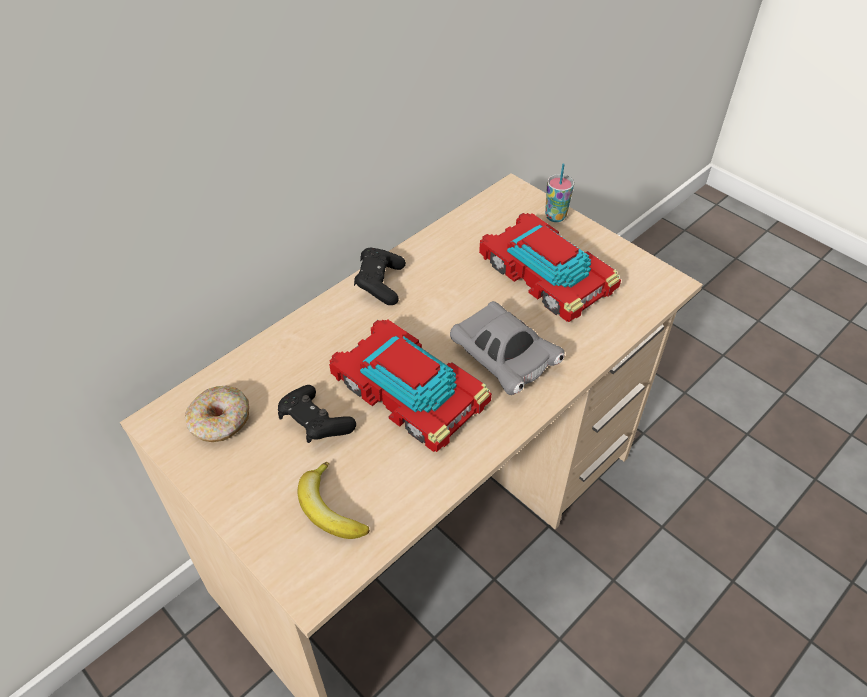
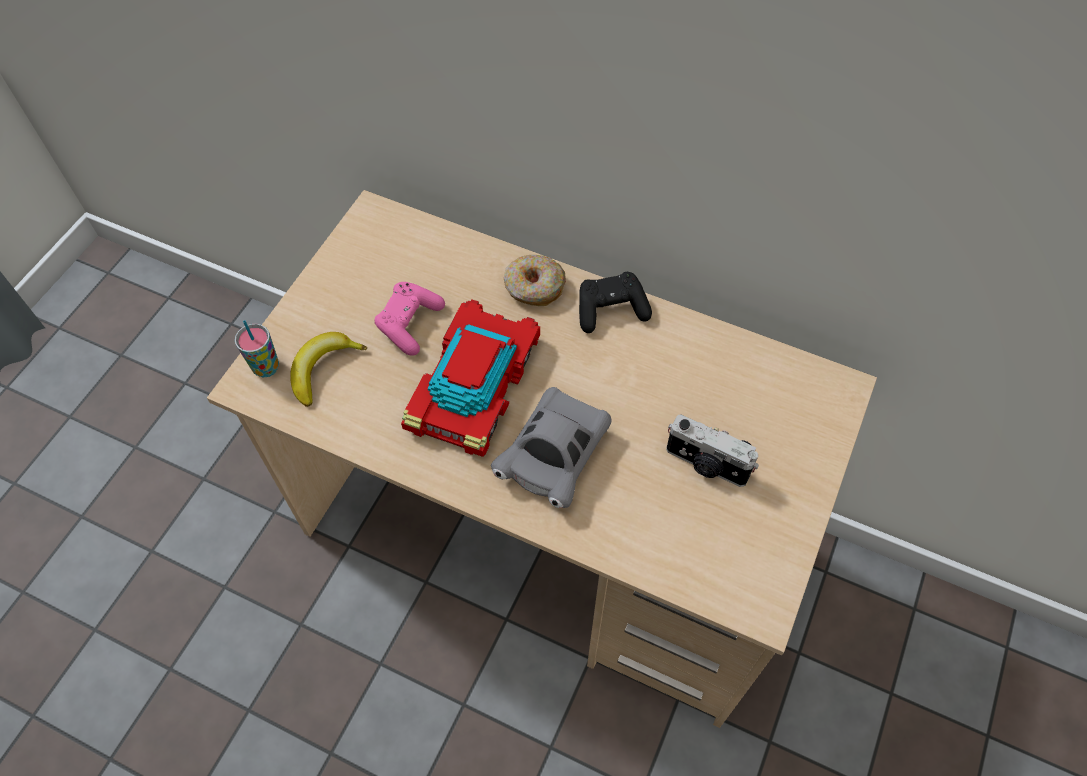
camera: 70 degrees right, 10 degrees up
(220, 421) = (387, 255): donut -> donut (534, 287)
(315, 424) = (409, 324): black game controller -> pink game controller
(546, 275) = (706, 465): toy car -> camera
(555, 216) = (818, 448): cup -> cup (266, 368)

